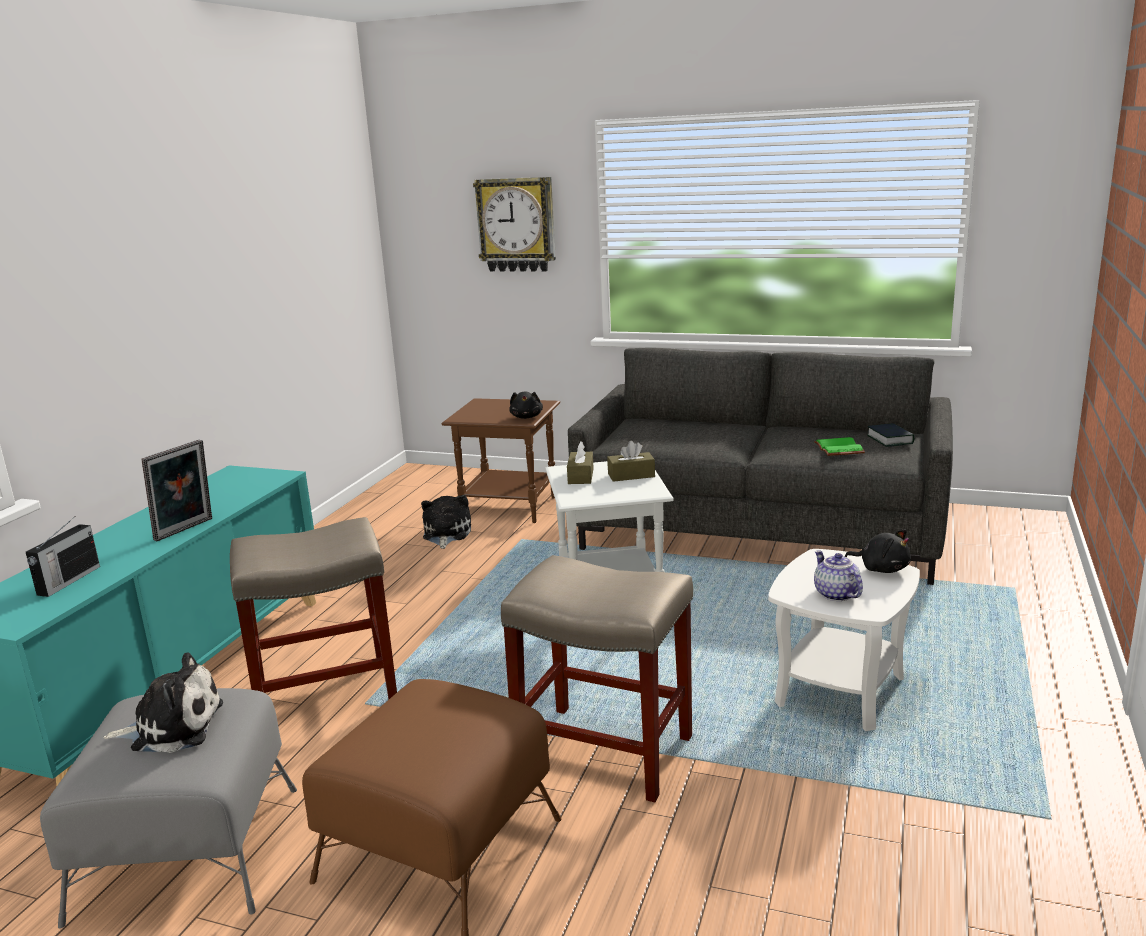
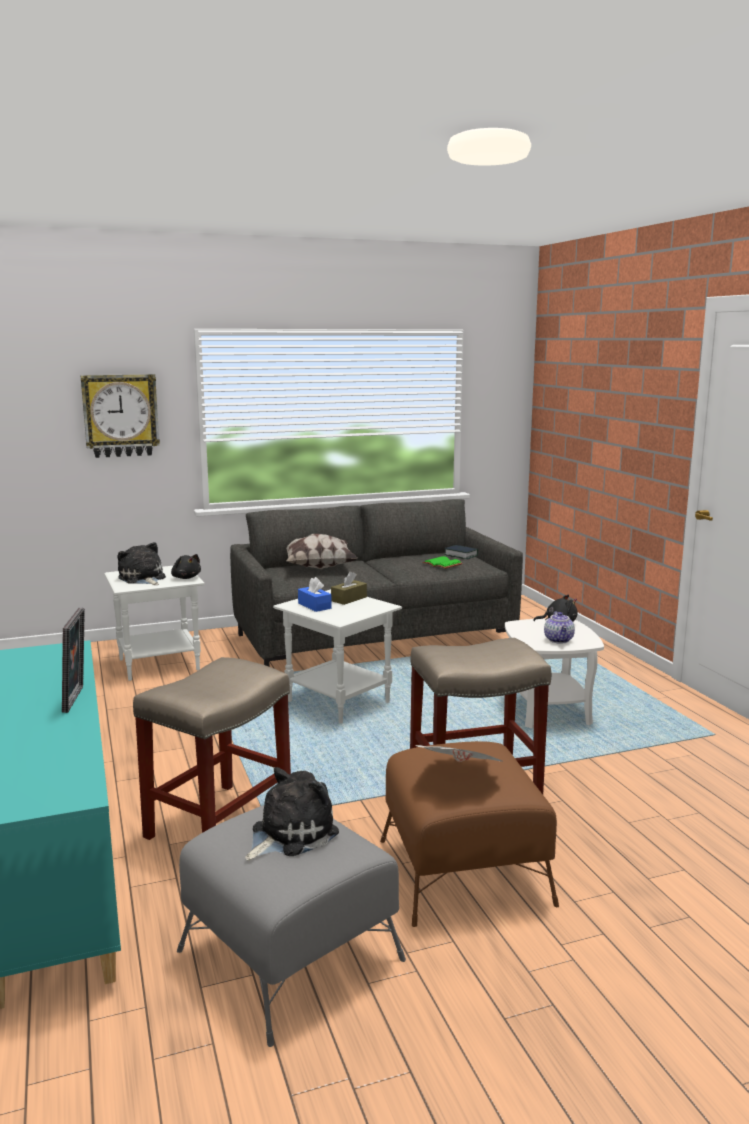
camera: 40 degrees left, 5 degrees down
(67, 581) = (48, 758): radio -> none
(405, 731) = (461, 775): none -> newspaper
(446, 534) = (133, 694): plush toy -> plush toy (143, 578)
(511, 508) = (160, 664): brown side table -> white side table
(580, 476) = (314, 606): brown tissue box -> blue tissue box
(682, 427) = (317, 567): none -> pillow
(835, 594) = (559, 640): teapot -> teapot turned 120 degrees counterclockwise

